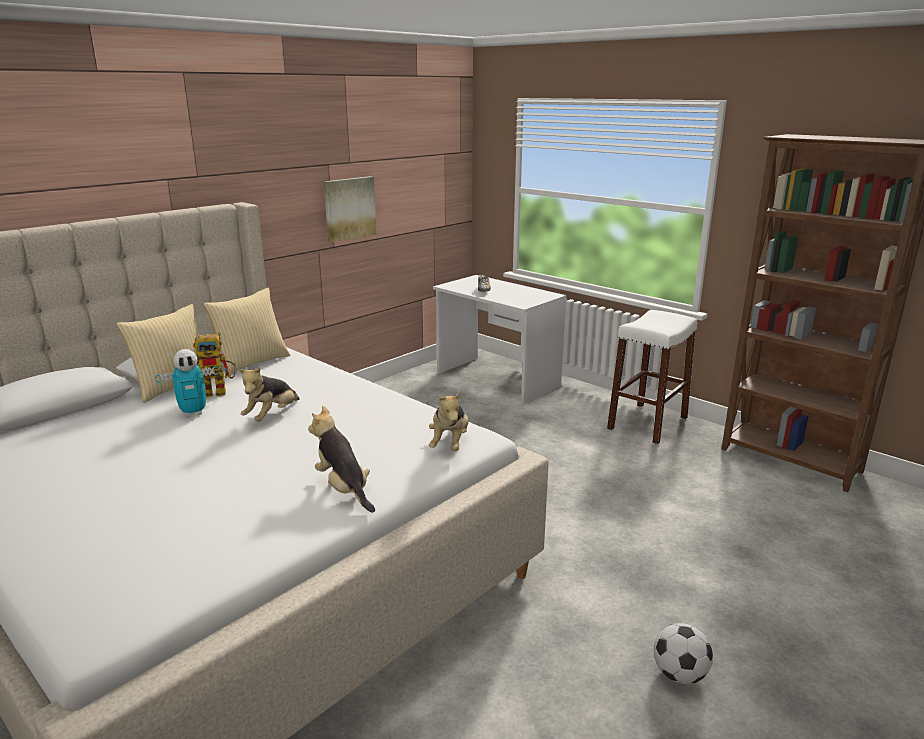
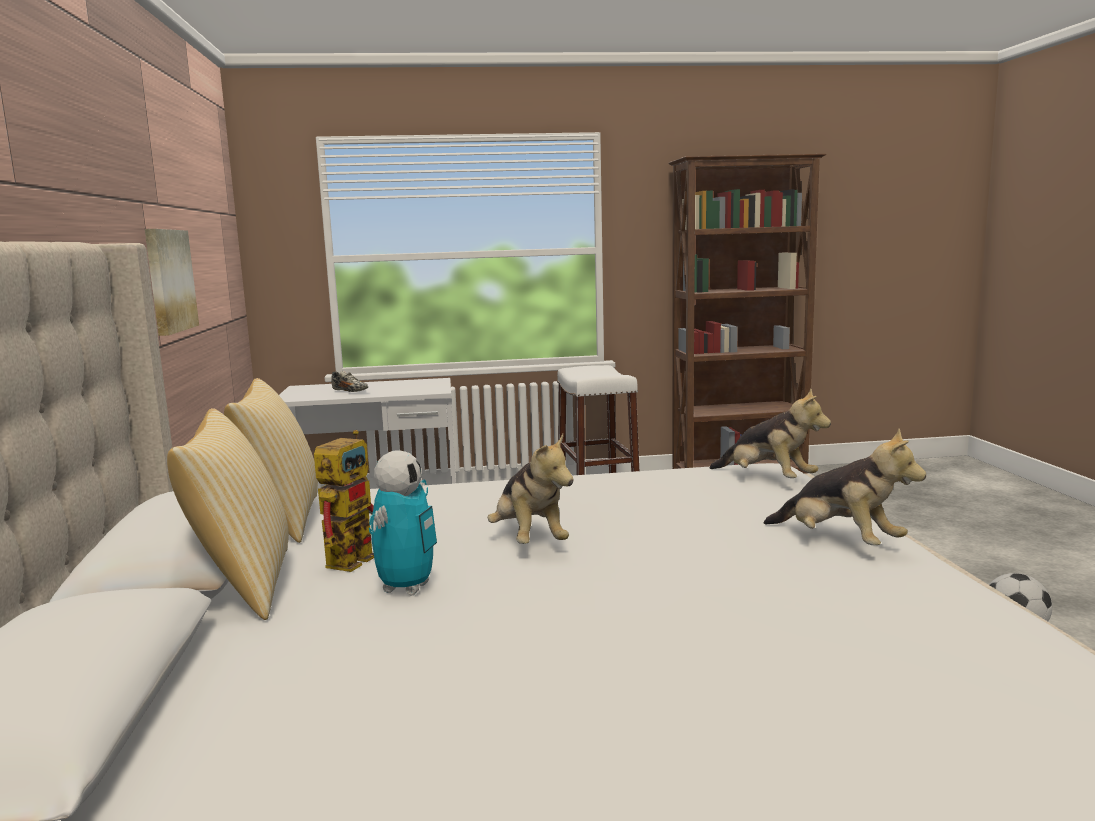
camera: 50 degrees left, 10 degrees down
(344, 489) = (839, 542): plush toy -> plush toy turned 135 degrees counterclockwise

